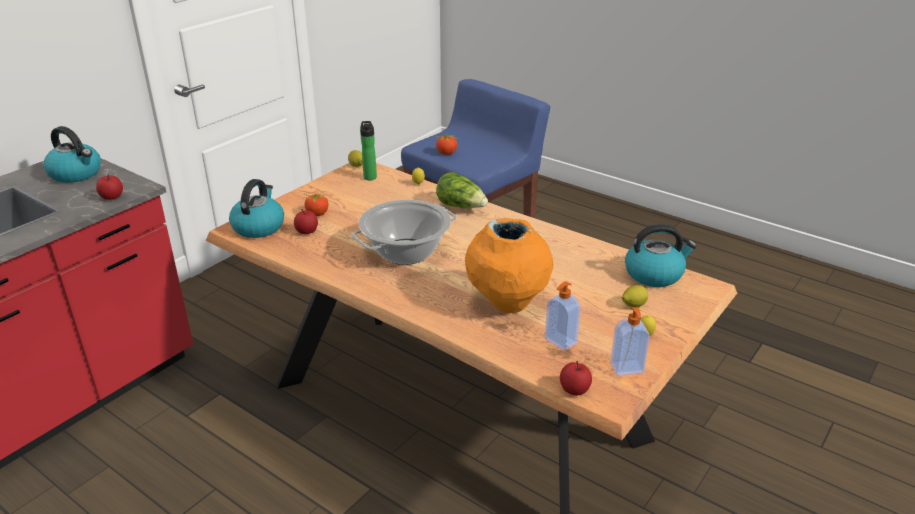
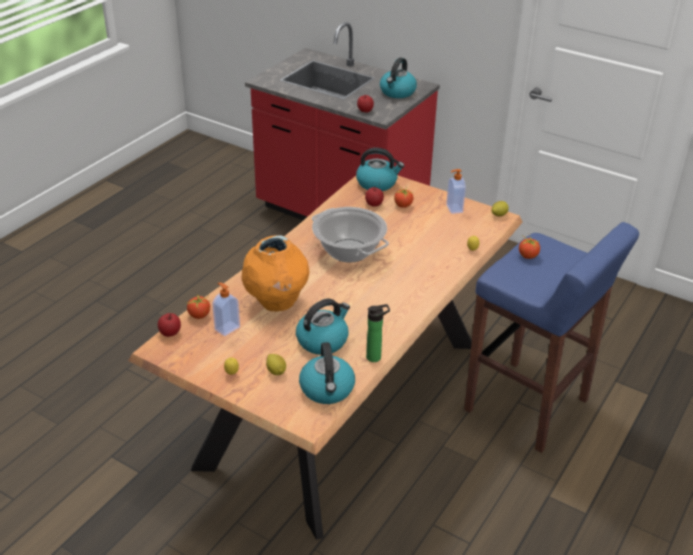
camera: 85 degrees right, 5 degrees up
(370, 176) = (479, 223): bottle -> bottle (376, 357)
(461, 206) = (433, 276): lettuce -> none
(534, 365) = (199, 315): none -> tomato
(575, 274) = (322, 340): none -> kettle
(627, 369) = (191, 360): soap dispenser -> soap dispenser (453, 209)

